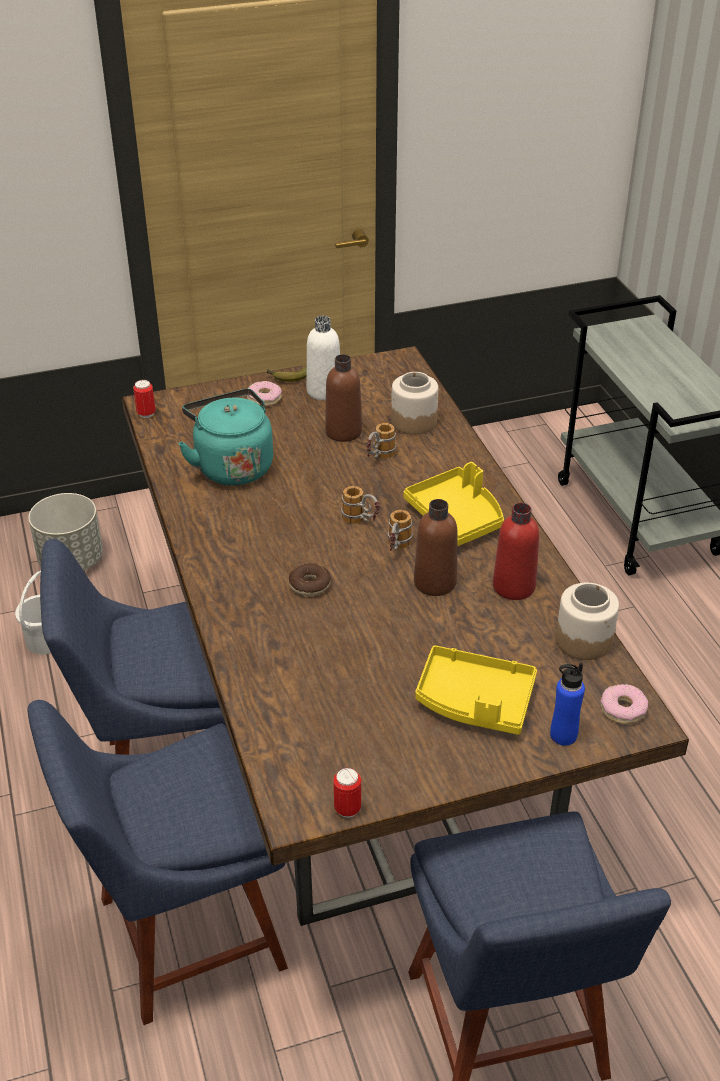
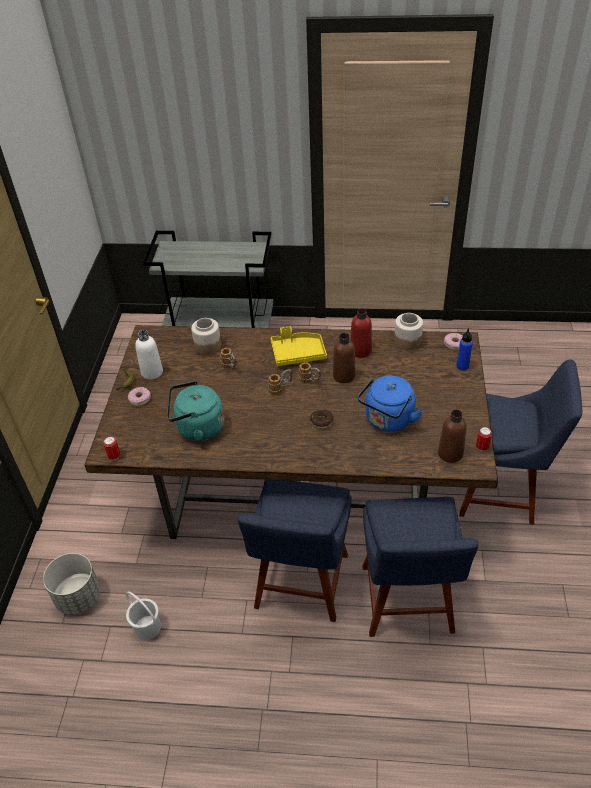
camera: 65 degrees left, 5 degrees up
(343, 432) = (197, 374): brown bottle -> brown bottle (450, 453)
(352, 664) = (388, 421): none -> blue kettle
(474, 701) = (431, 386): yellow tray -> none

